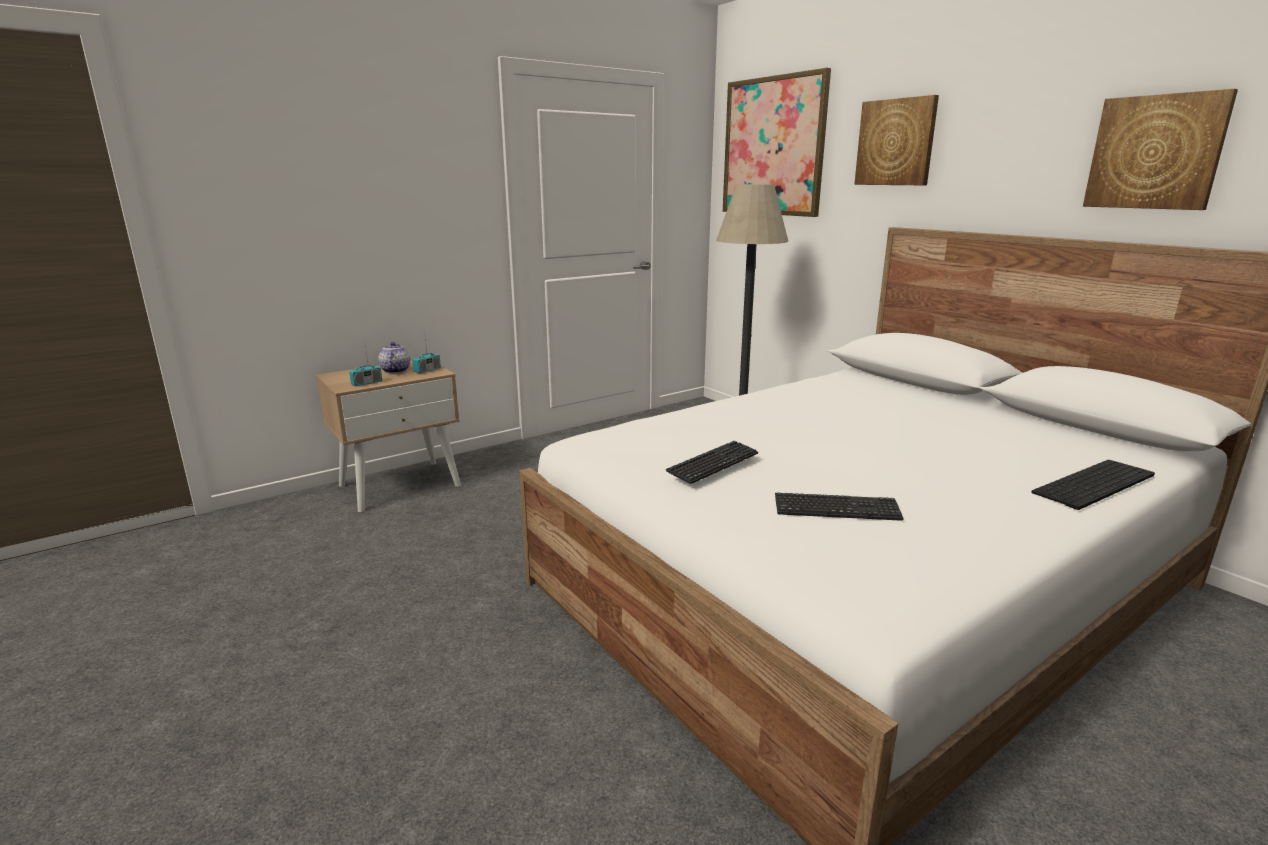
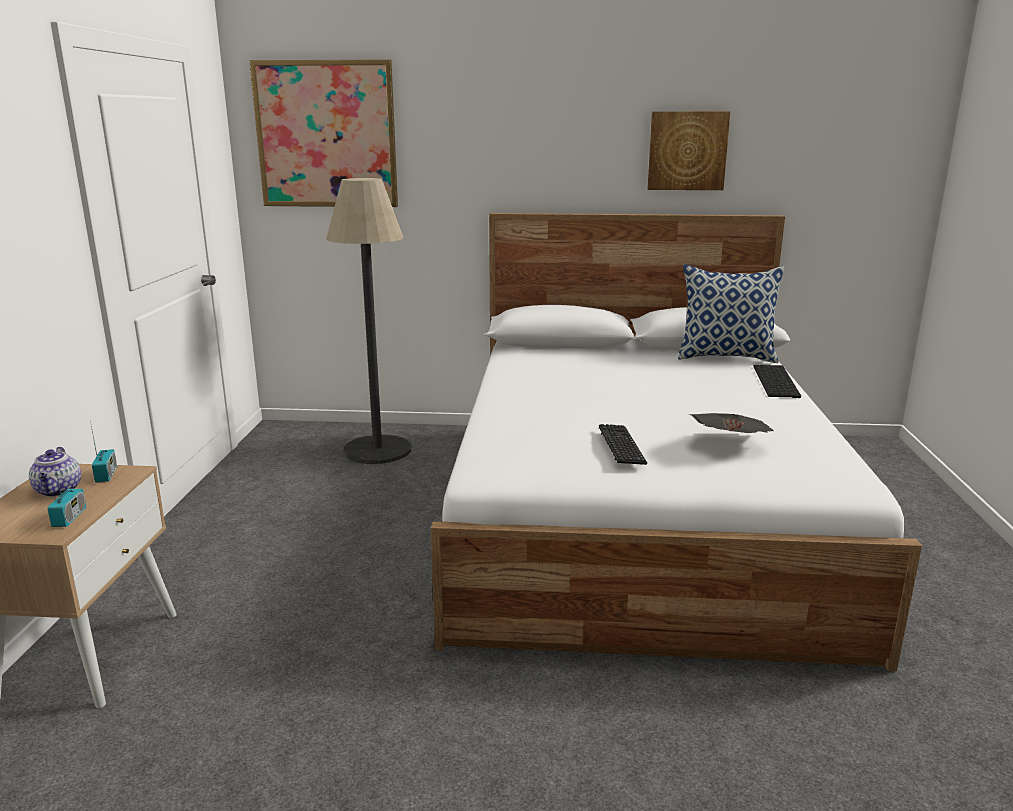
camera: 50 degrees left, 0 degrees up
(395, 370) = (58, 491): teapot -> teapot turned 135 degrees counterclockwise
(836, 509) = (730, 444): keyboard -> newspaper
(896, 142) = (477, 136): picture -> none
(1095, 442) = (726, 357): none -> pillow

